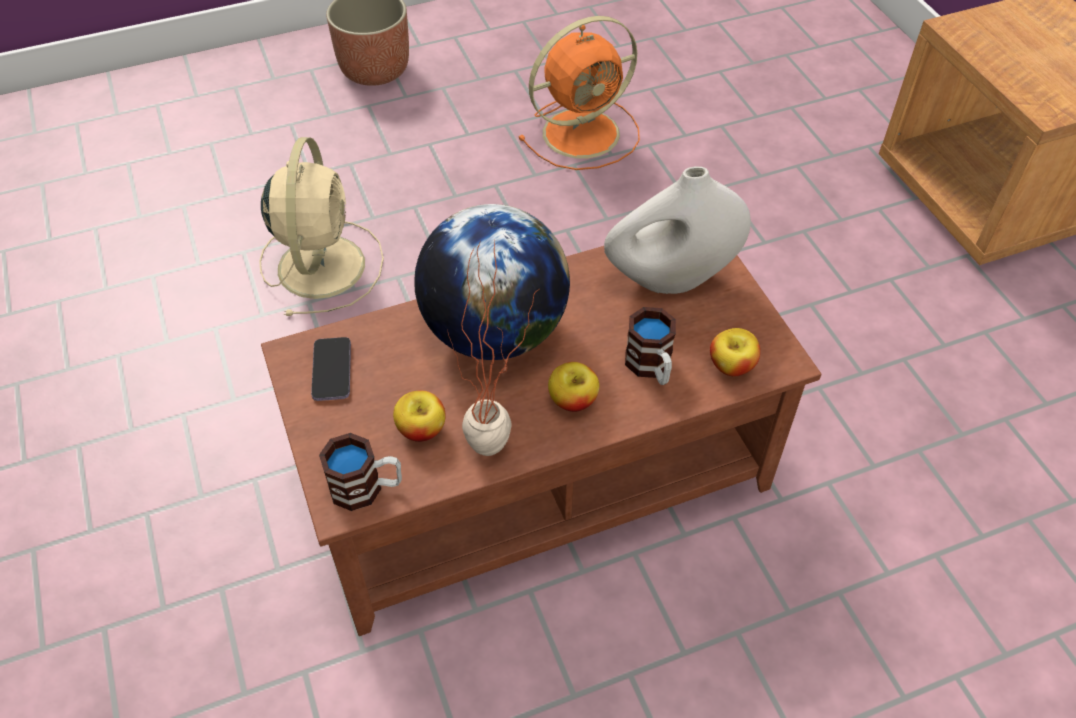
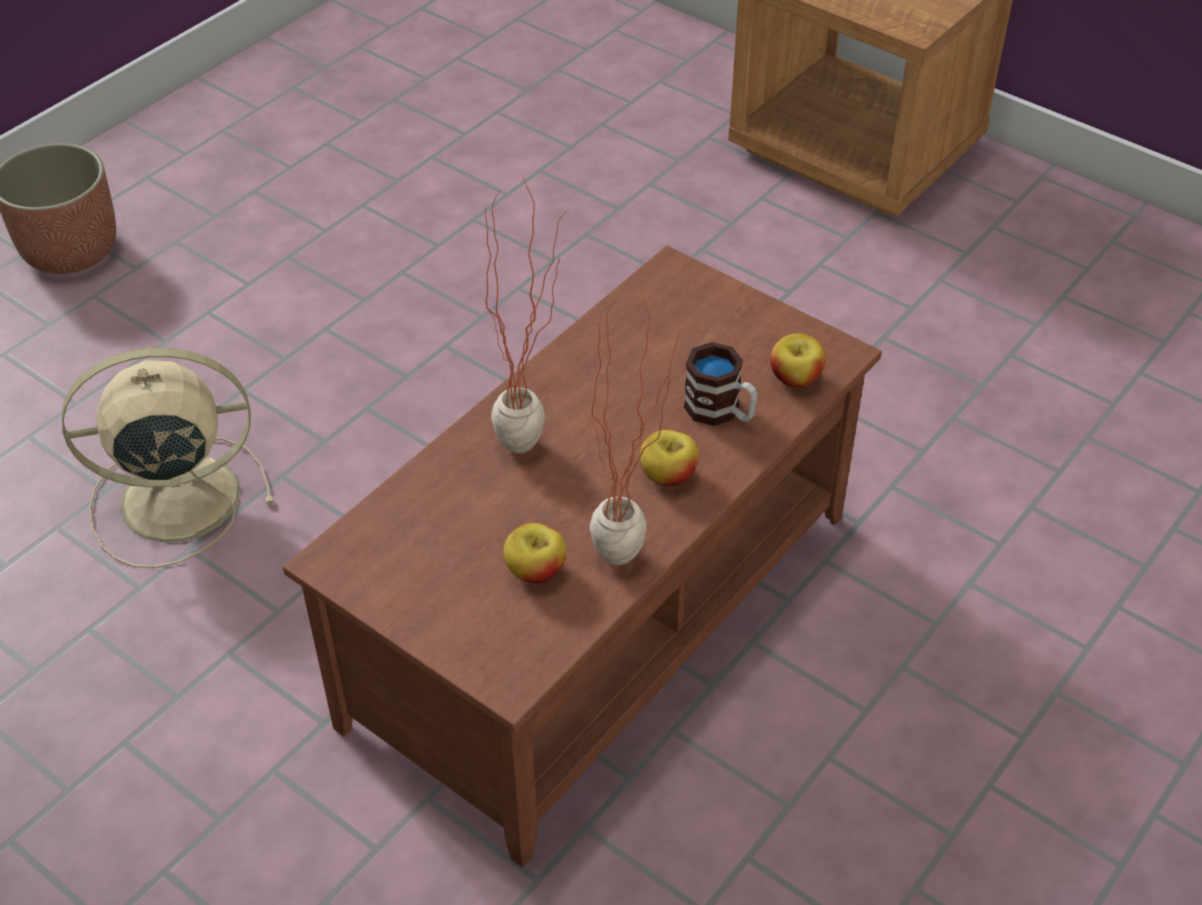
camera: 30 degrees left, 5 degrees down
(322, 263) = (174, 499): beige fan -> beige fan turned 75 degrees counterclockwise
(332, 370) = (389, 557): phone -> none
(367, 488) = (524, 651): mug -> none
(494, 332) = (536, 445): globe -> potted plant
(584, 132) = (389, 232): orange fan -> none
(670, 280) = (676, 322): white vase -> none

